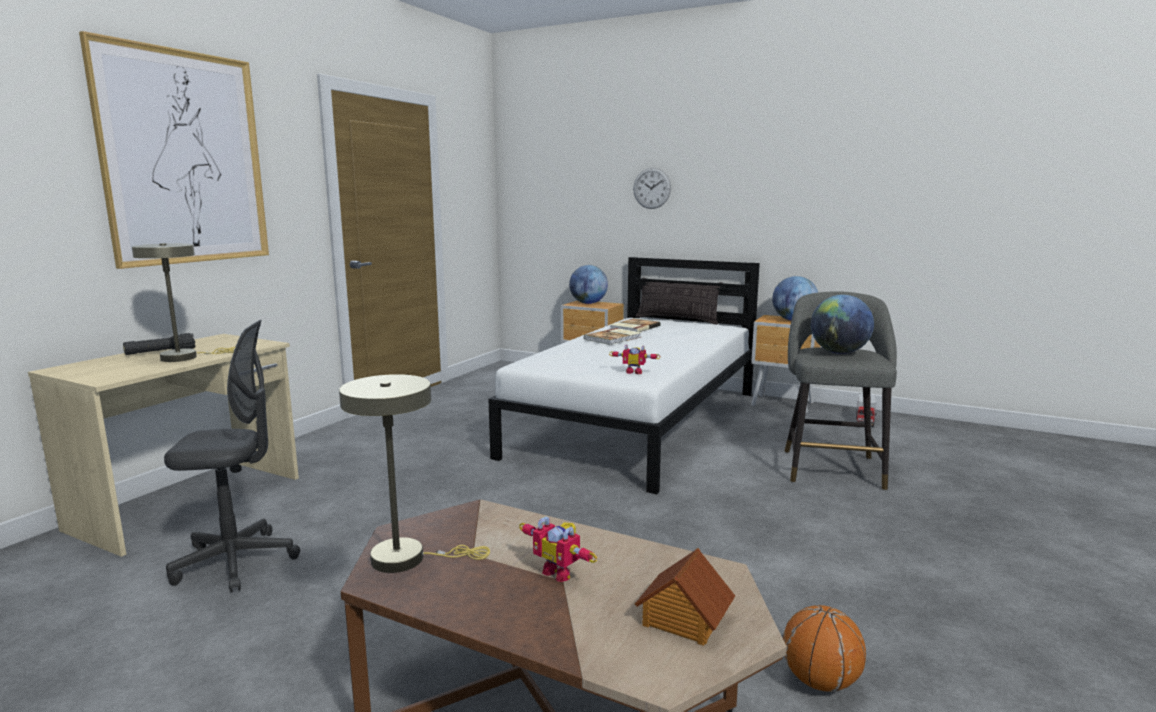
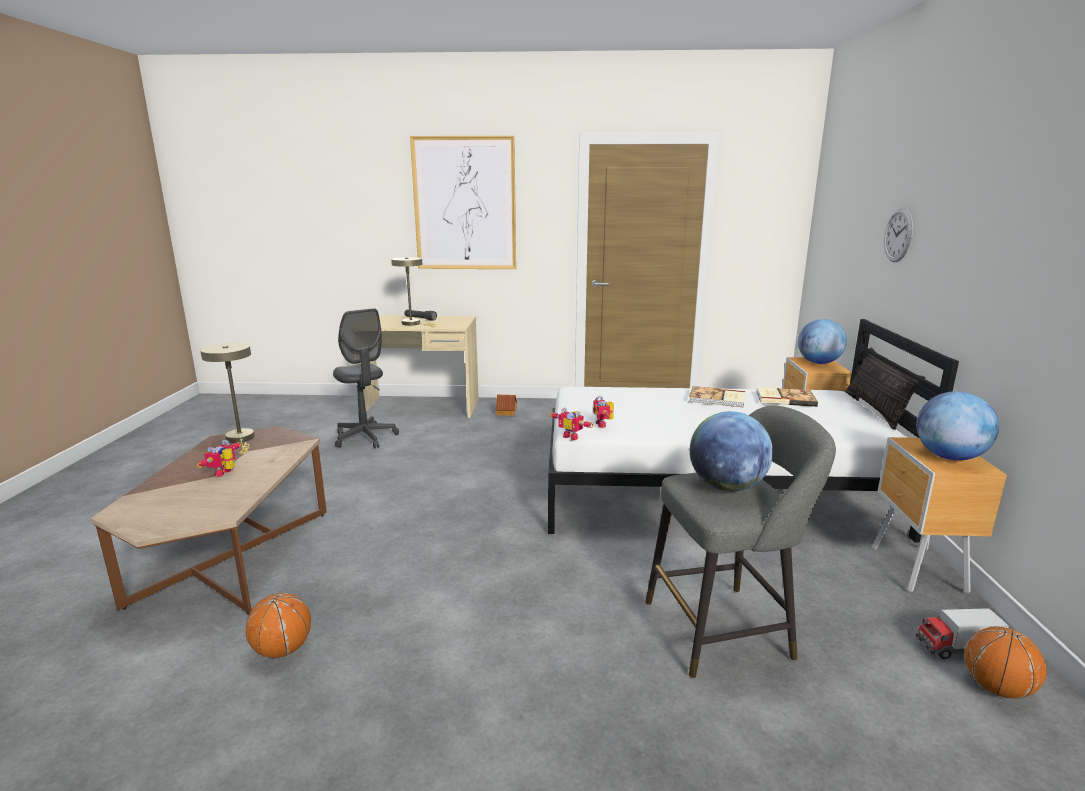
camera: 65 degrees right, 5 degrees up
(653, 384) = (572, 436): none -> toy robot
(683, 619) = (169, 510): toy house -> toy house (506, 412)
(899, 425) = (996, 688): none -> basketball

